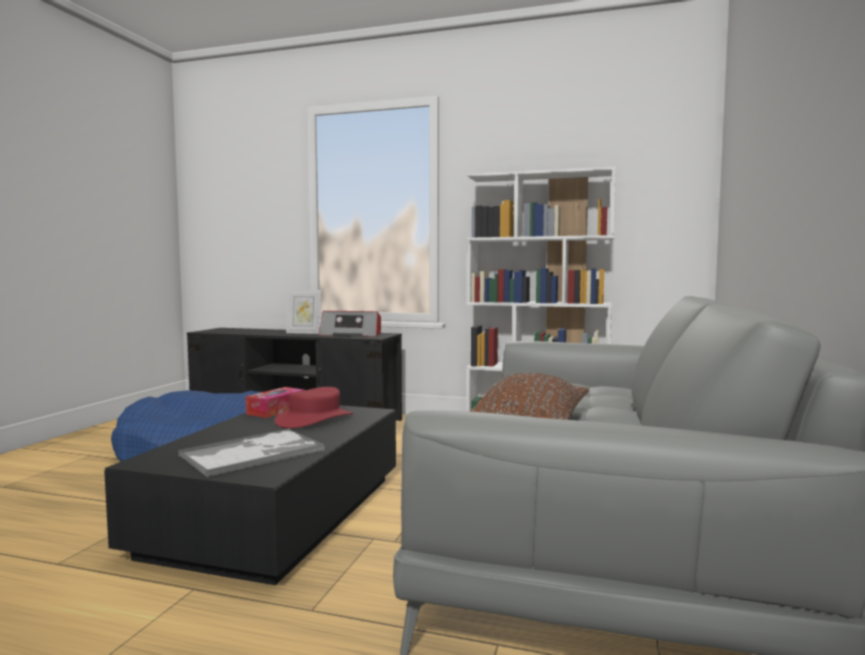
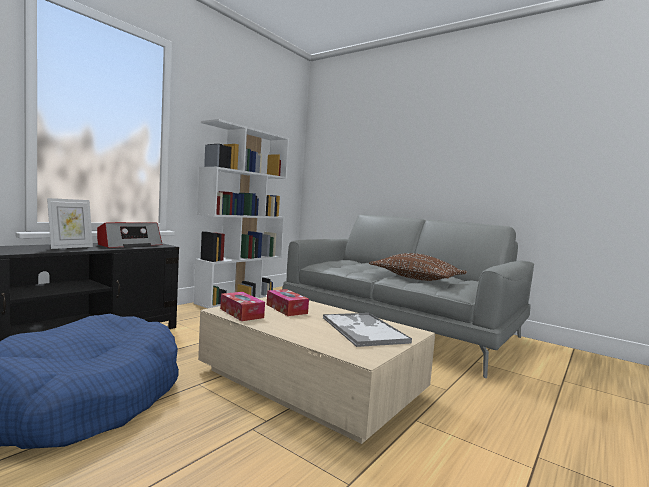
camera: 70 degrees left, 0 degrees up
(277, 514) = (311, 382): black coffee table -> beige coffee table
(315, 419) = (286, 309): red hat -> tissue box

